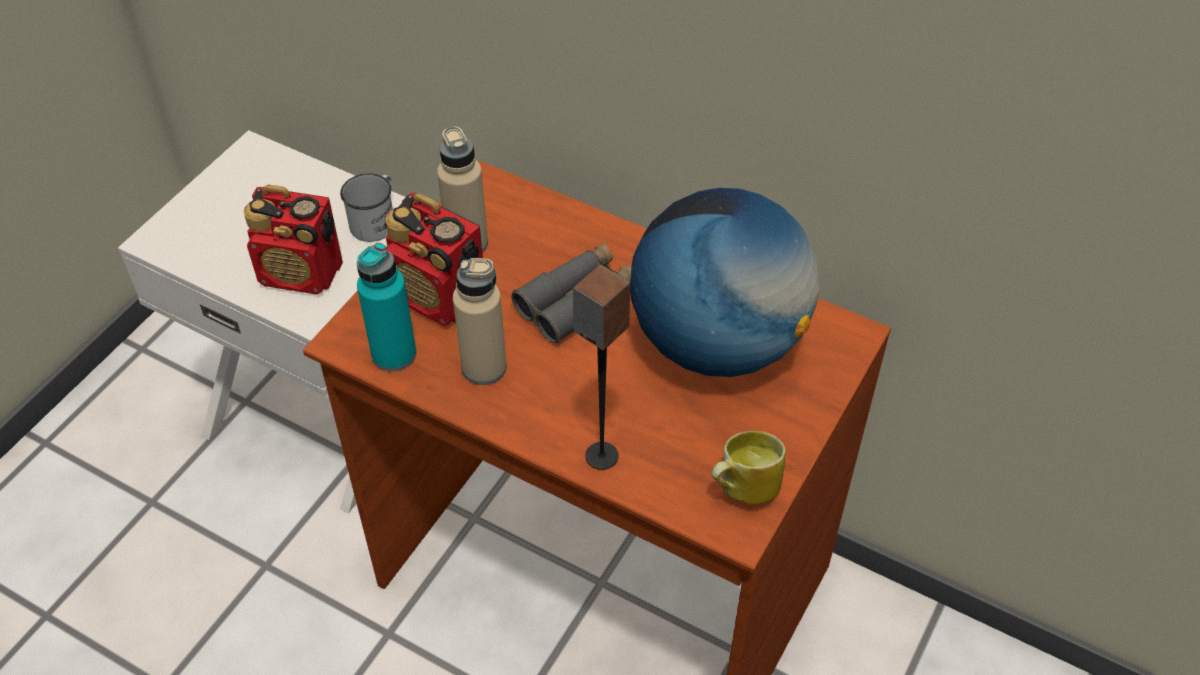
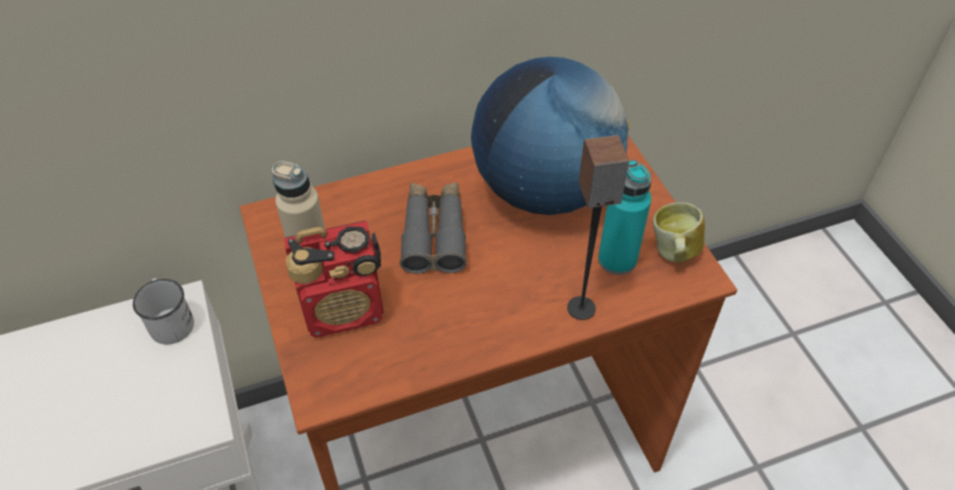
camera: 50 degrees left, 0 degrees up
(302, 274) = (162, 402): radio -> none
(394, 354) = (368, 371): turquoise bottle -> turquoise bottle (617, 260)
(484, 367) = (438, 324): beige bottle -> none

